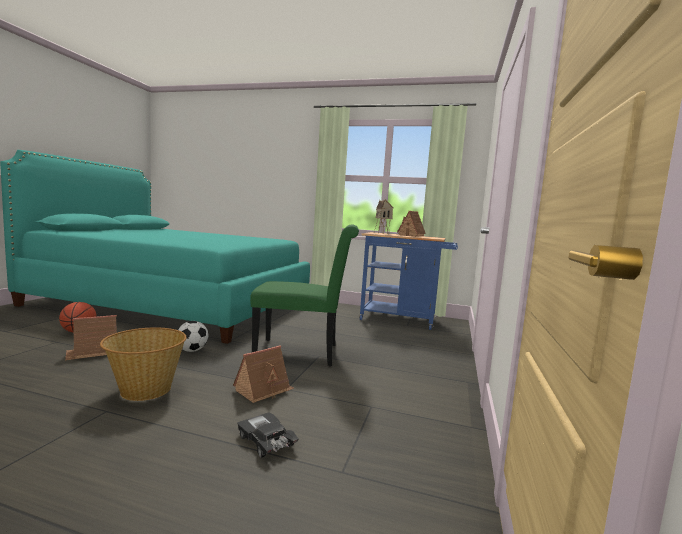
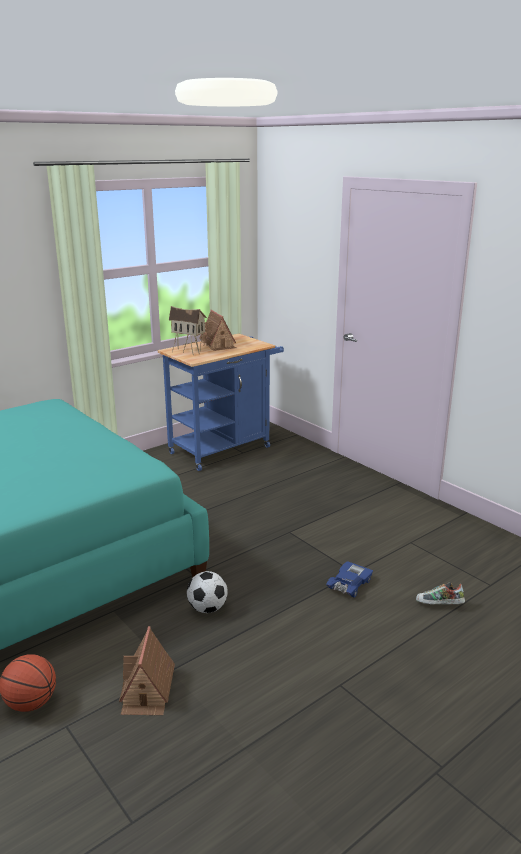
camera: 55 degrees left, 15 degrees up
(145, 390) = (304, 656): basket -> none
(264, 390) = (349, 584): toy house -> blue toy car
(266, 441) = (439, 605): black toy car -> shoe
(303, 353) = (273, 538): green chair -> none

